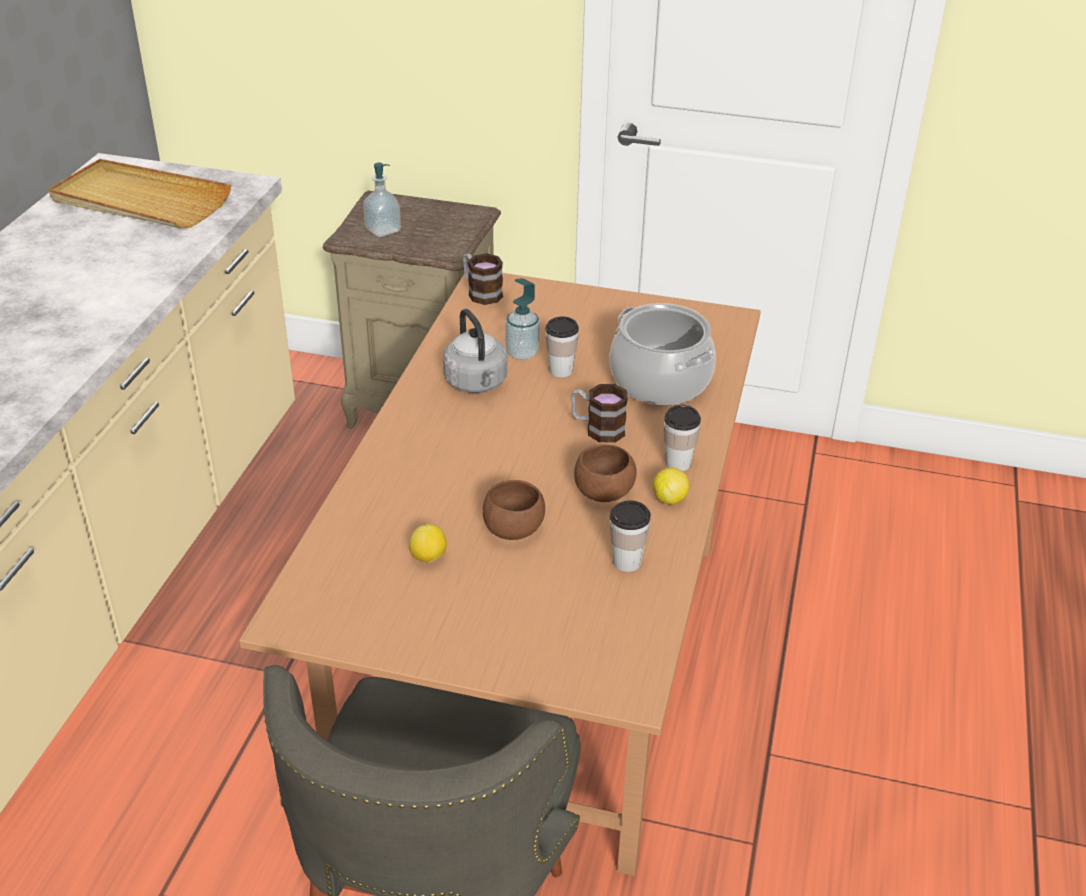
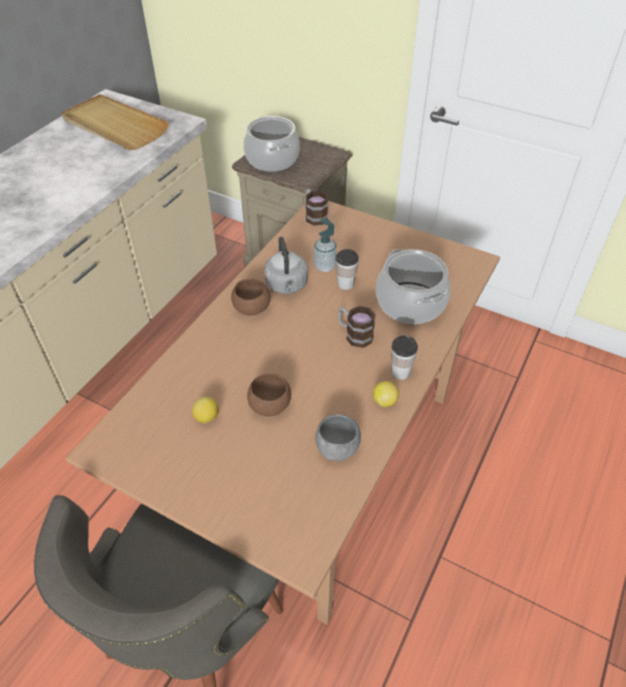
camera: 15 degrees right, 10 degrees up
(383, 230) = (272, 159): soap dispenser -> cooking pot
(603, 492) = (341, 387): brown bowl -> brown bowl (251, 308)
(626, 562) = (337, 448): cup -> grey bowl

